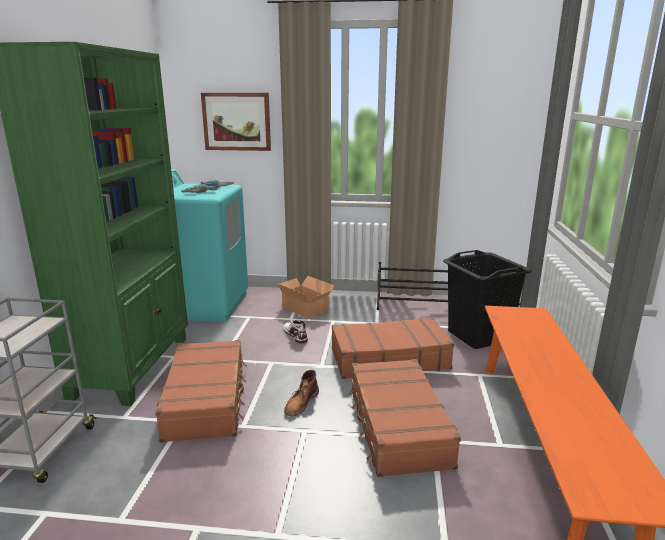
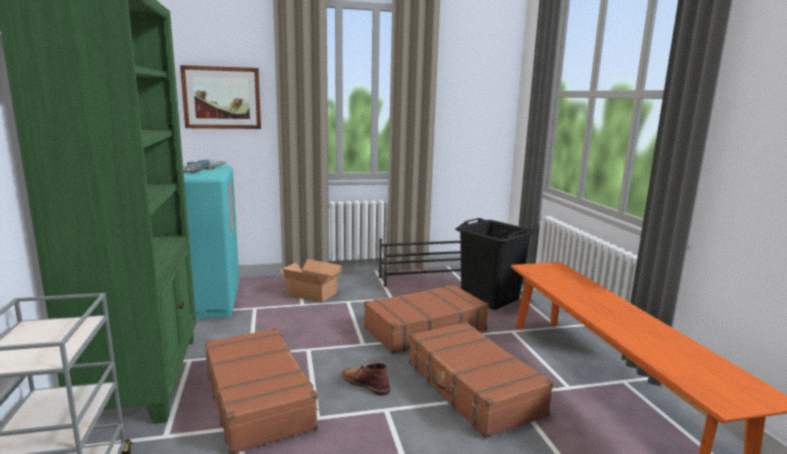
camera: 20 degrees left, 5 degrees down
(295, 334) = (317, 319): white boot -> none
(301, 402) = (365, 383): brown boot -> brown boot turned 120 degrees clockwise

